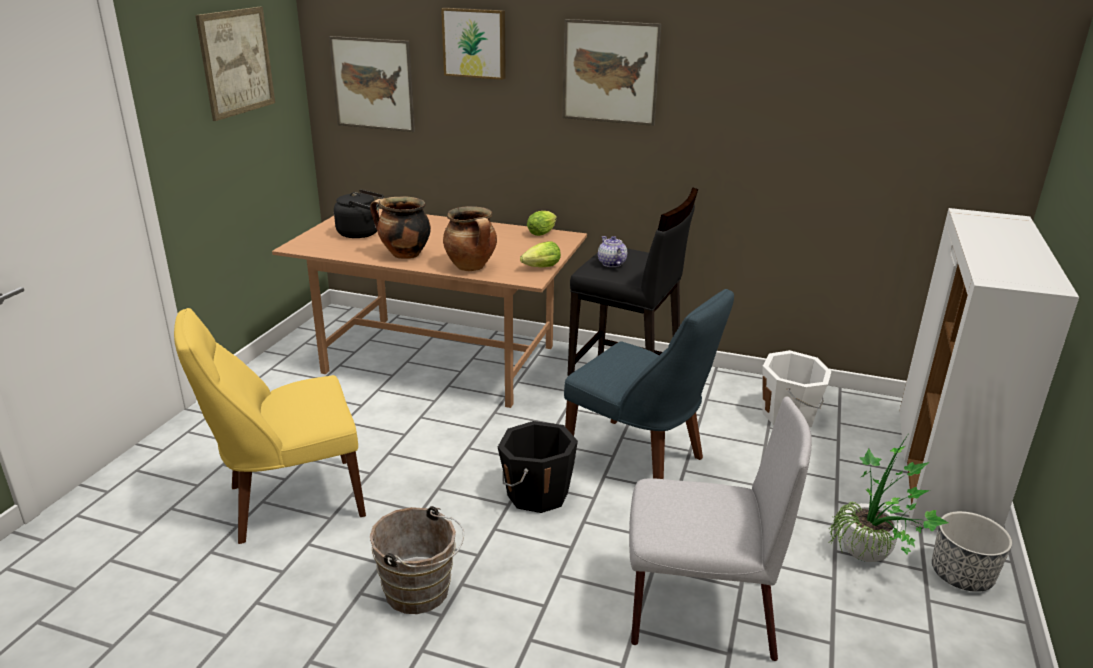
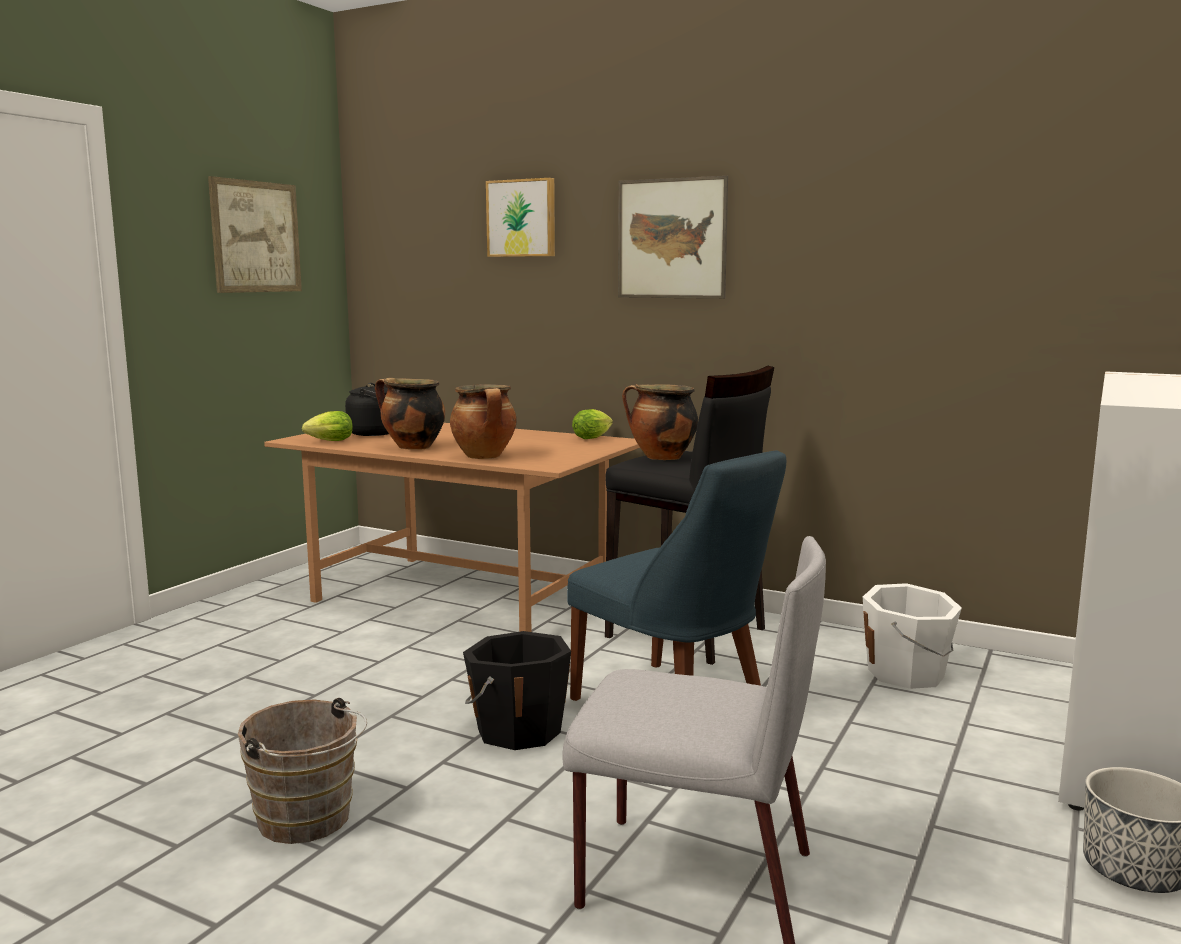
camera: 10 degrees right, 15 degrees down
(289, 501) = (198, 715): yellow chair -> none
(373, 84) = (414, 275): picture -> none
(539, 268) = (568, 459): lettuce -> lettuce (328, 441)
(611, 263) = (661, 458): teapot -> cooking pot
(870, 561) = (985, 842): potted plant -> none

